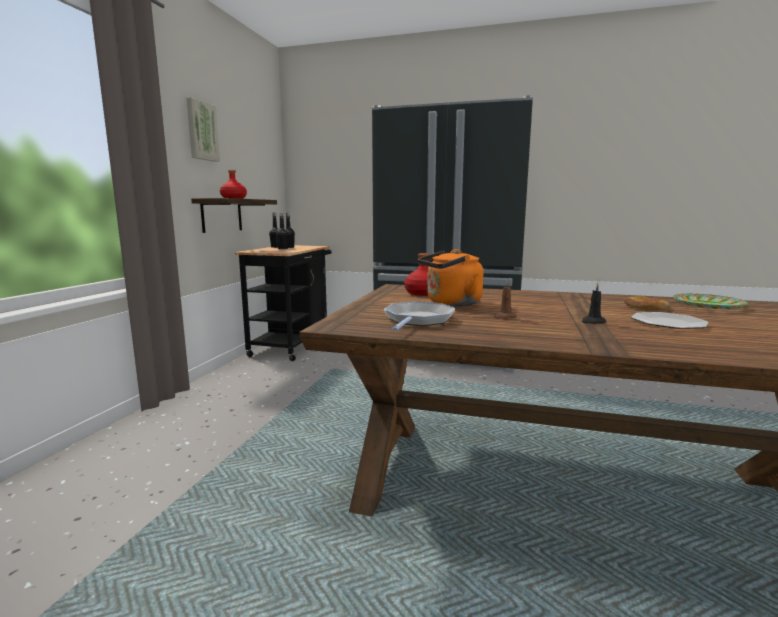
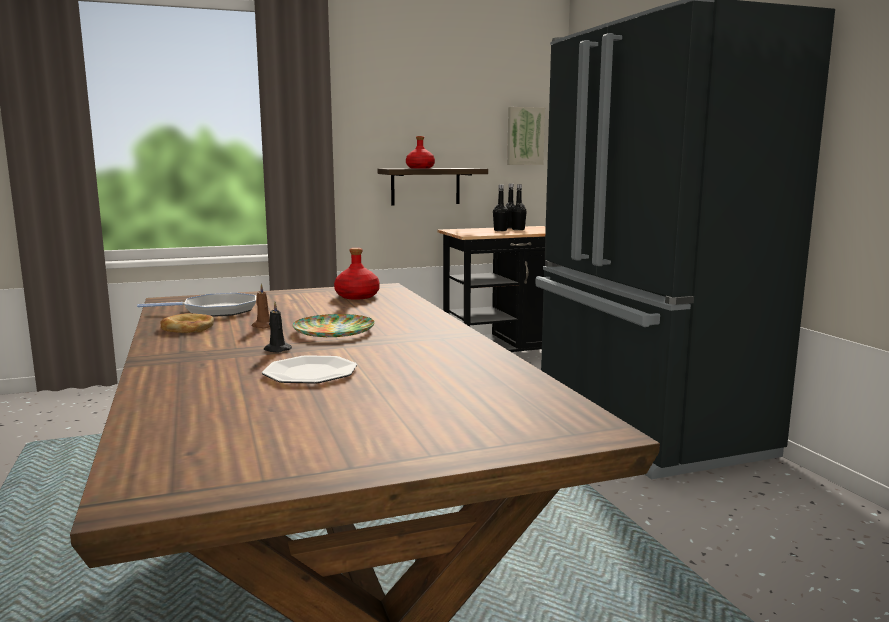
camera: 55 degrees right, 0 degrees up
(201, 131) = (402, 94): picture -> picture (524, 136)
(451, 303) = (313, 308): orange kettle -> none
(646, 307) = (413, 362): bread -> bread (187, 328)
(707, 305) = (486, 387): plate -> plate (335, 331)

